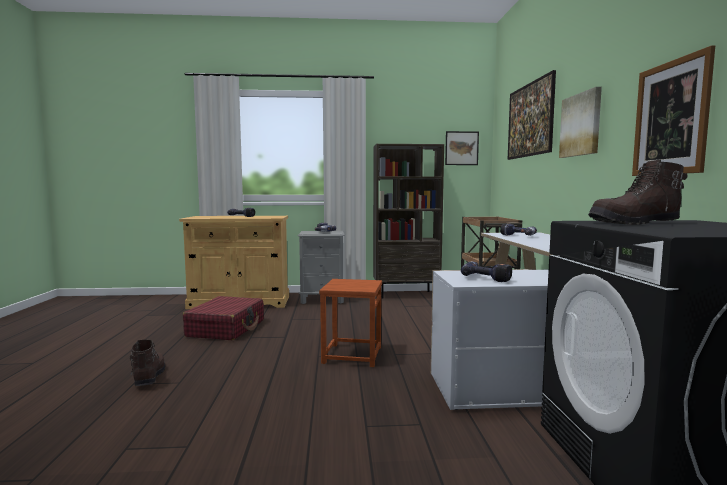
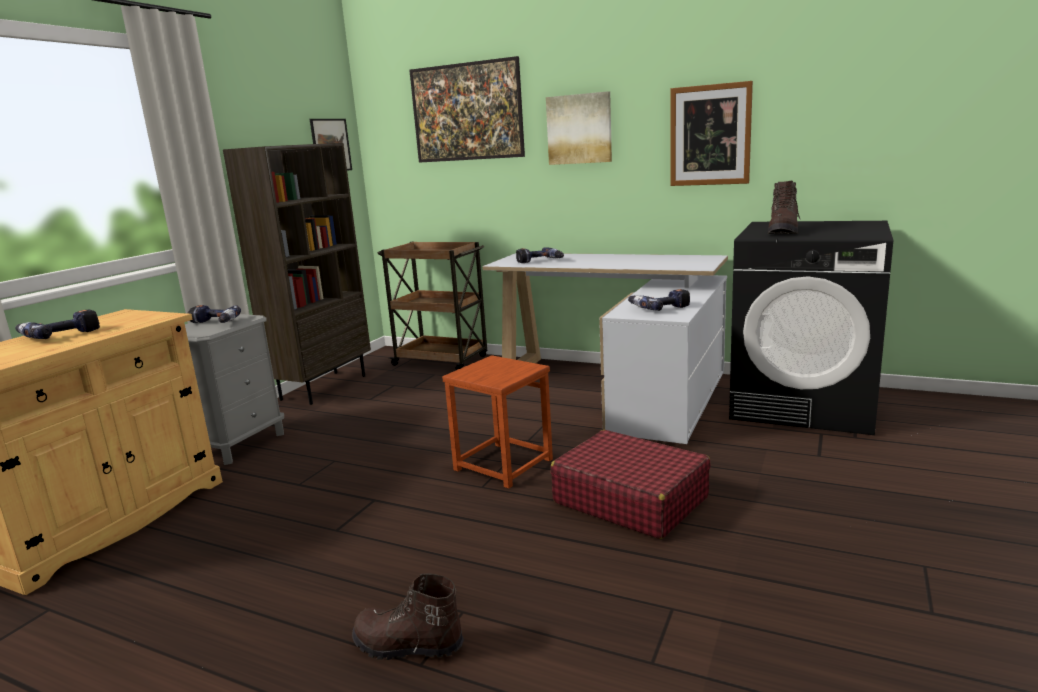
camera: 60 degrees left, 10 degrees up
(226, 328) = (253, 549): red suitcase -> red suitcase (630, 499)

